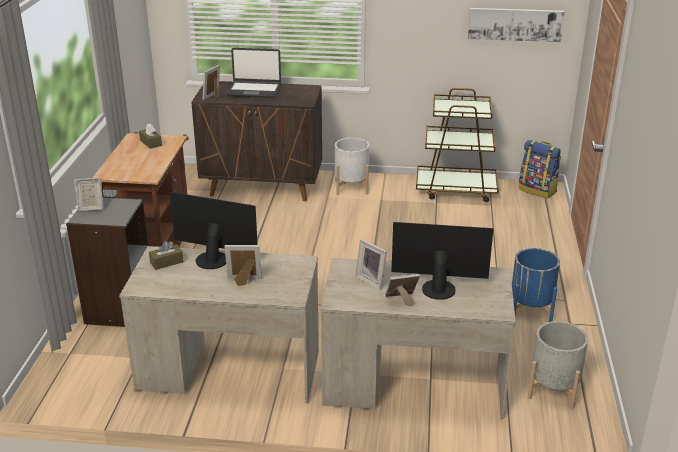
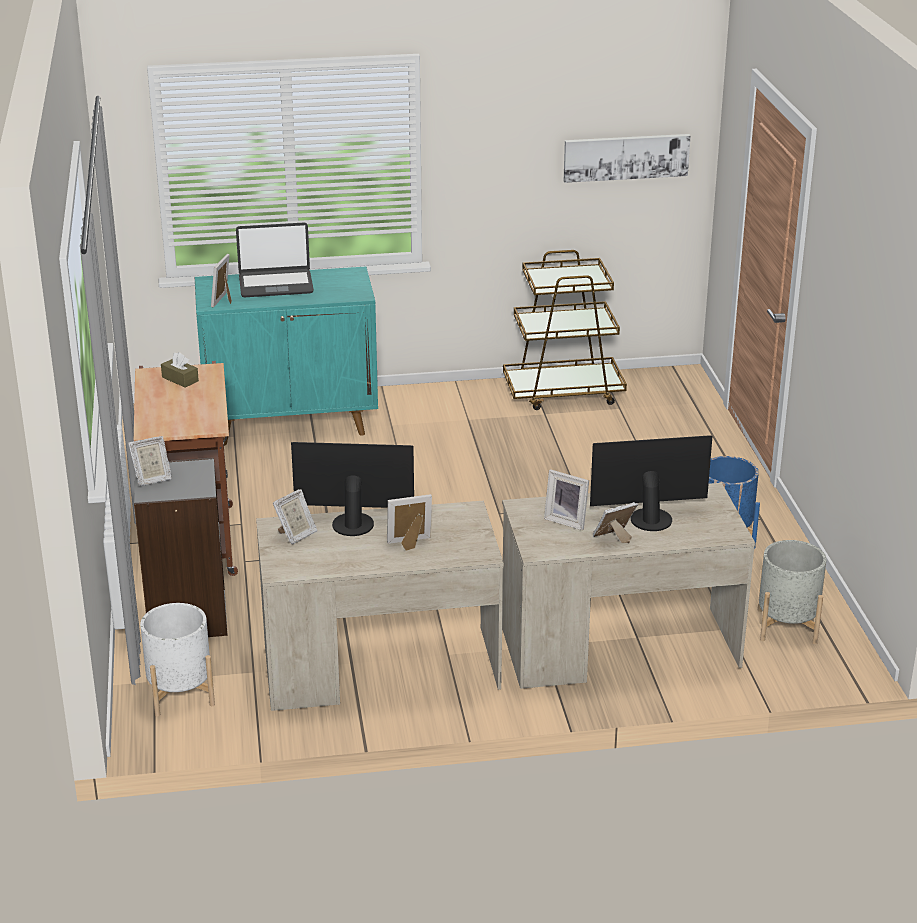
camera: 15 degrees left, 0 degrees up
(166, 262) = (296, 535): brown tissue box -> picture frame
(263, 187) = (292, 423): brown cabinet -> turquoise cabinet
(351, 187) = (418, 407): white planter -> white planter (180, 693)
(538, 190) = (672, 380): backpack -> none

